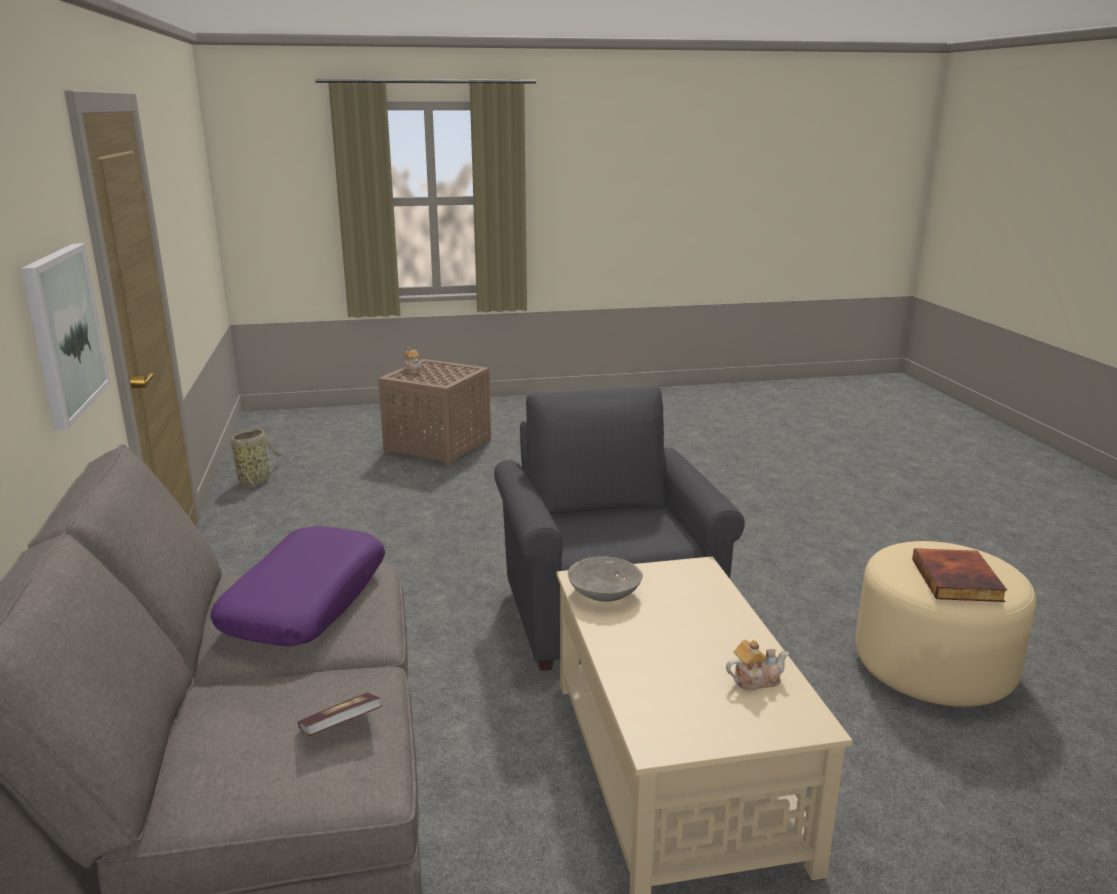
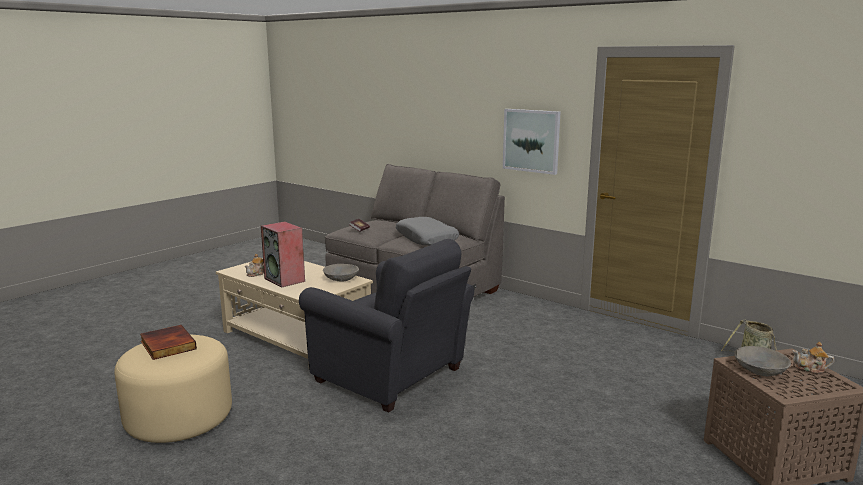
camera: 140 degrees right, 5 degrees down
(305, 601) = (427, 239): purple pillow -> grey pillow
(444, 377) = (759, 370): none -> grey bowl
(707, 631) = (285, 280): none -> speaker

